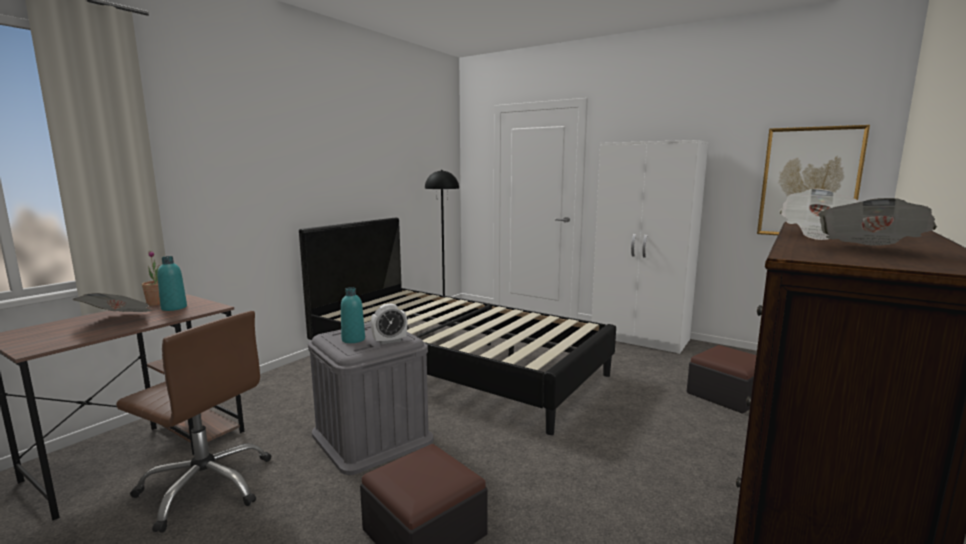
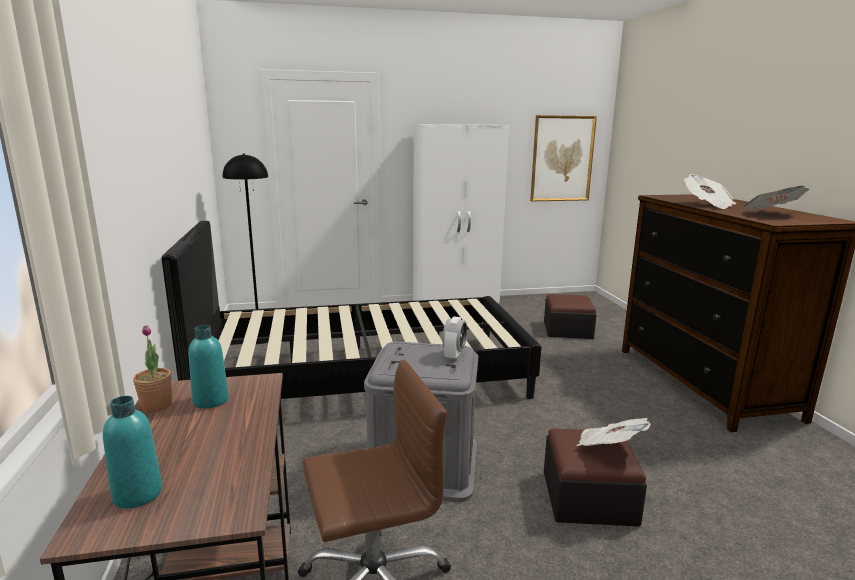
camera: 45 degrees left, 5 degrees up
(120, 320) = (201, 439): newspaper -> newspaper (609, 448)
(353, 339) = (423, 366): turquoise bottle -> turquoise bottle (137, 494)

